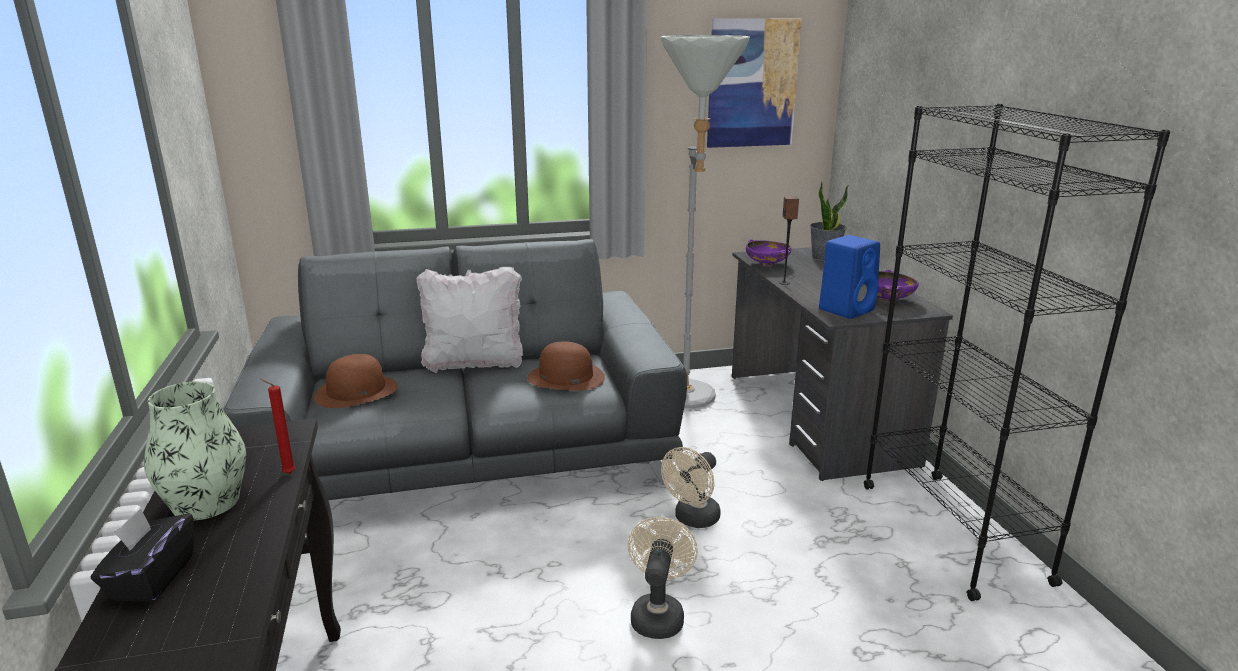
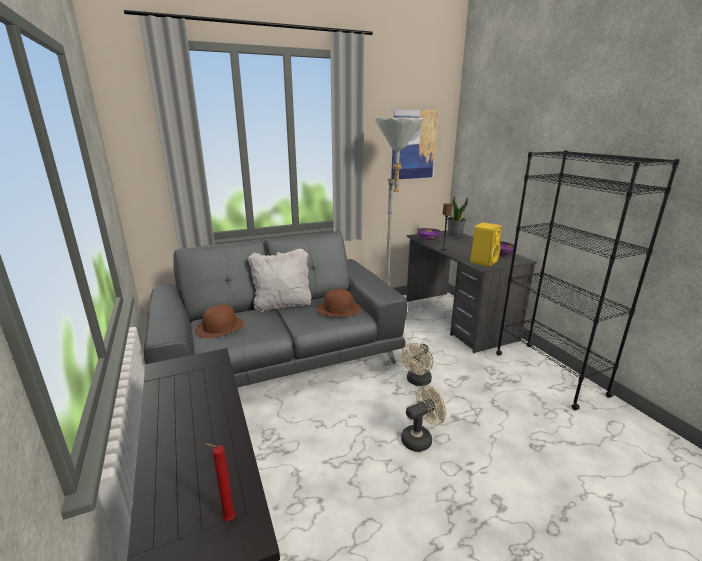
camera: 10 degrees left, 0 degrees up
(152, 578) = (169, 473): black tissue box -> none
(206, 502) = (182, 412): vase -> none
(287, 474) = (226, 386): red candle -> red candle (227, 519)
(658, 614) = (420, 438): beige fan -> beige fan turned 60 degrees clockwise
(847, 309) = (484, 261): blue speaker -> yellow speaker

